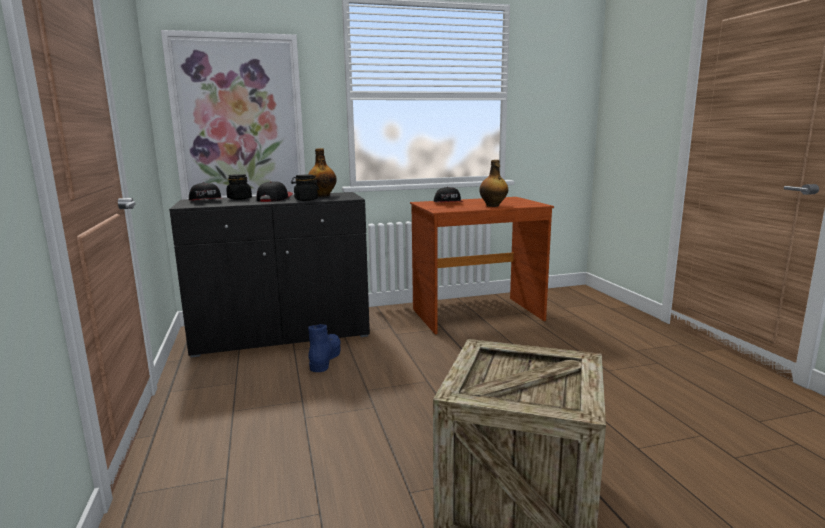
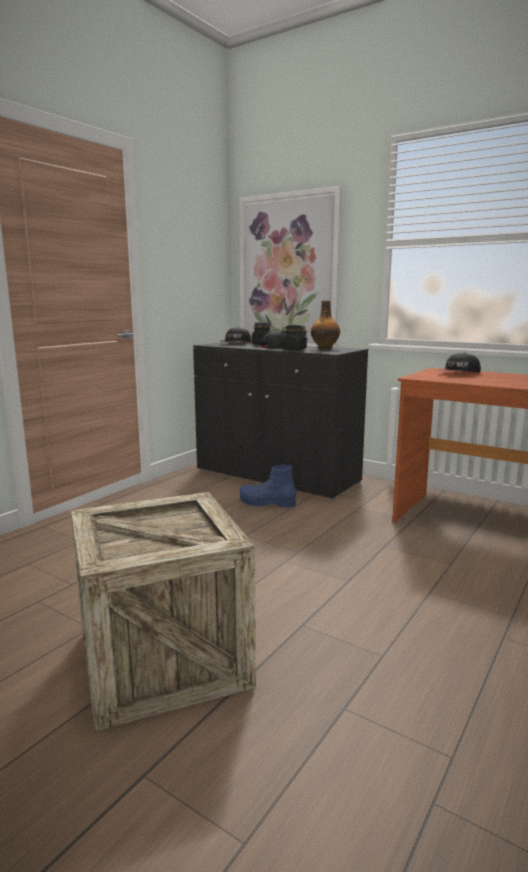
camera: 50 degrees right, 0 degrees up
(325, 359) = (266, 503): blue boot -> blue boot turned 135 degrees counterclockwise
(493, 206) = (494, 382): bottle -> none

